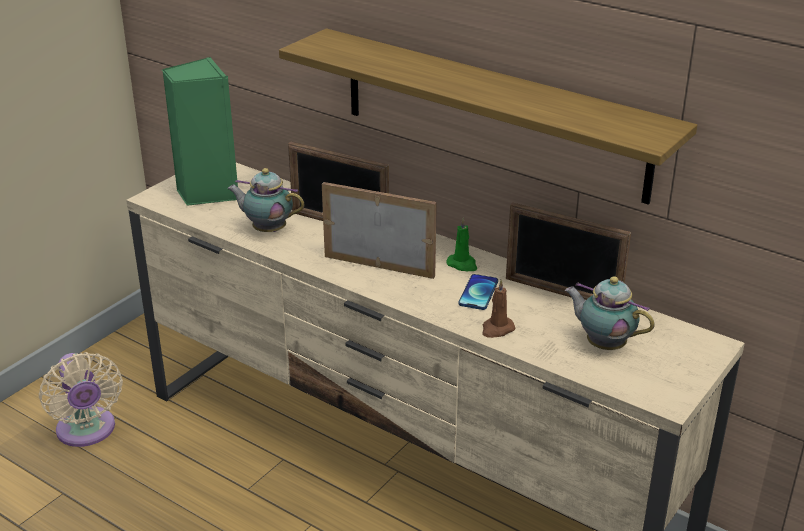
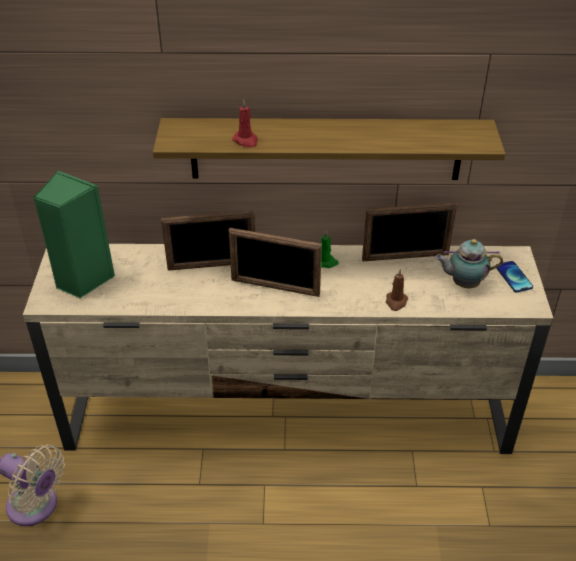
camera: 35 degrees left, 10 degrees up
(267, 230) = (165, 293): teapot -> none
(378, 65) = (246, 141): none -> red candle
(379, 266) = (275, 287): picture frame -> picture frame turned 150 degrees counterclockwise
(478, 293) = (357, 280): phone -> phone (513, 277)

